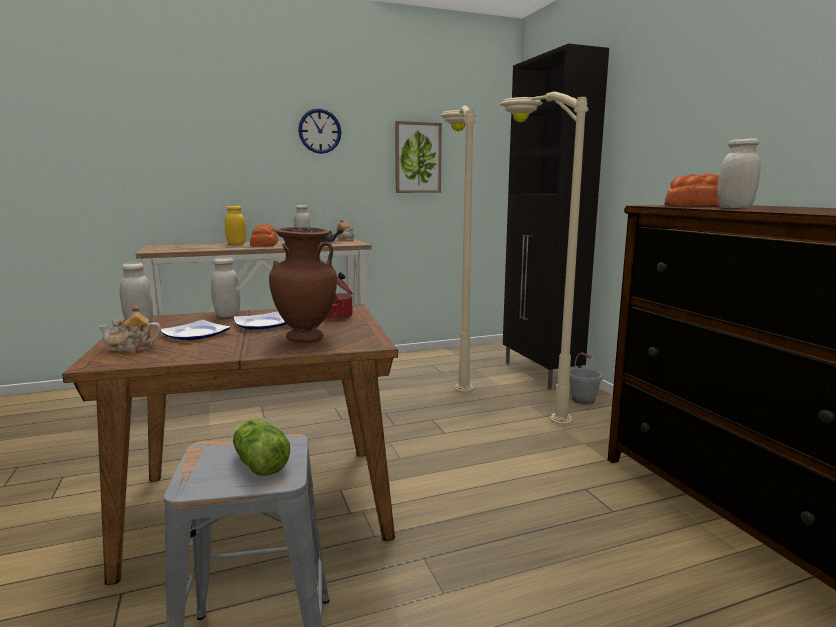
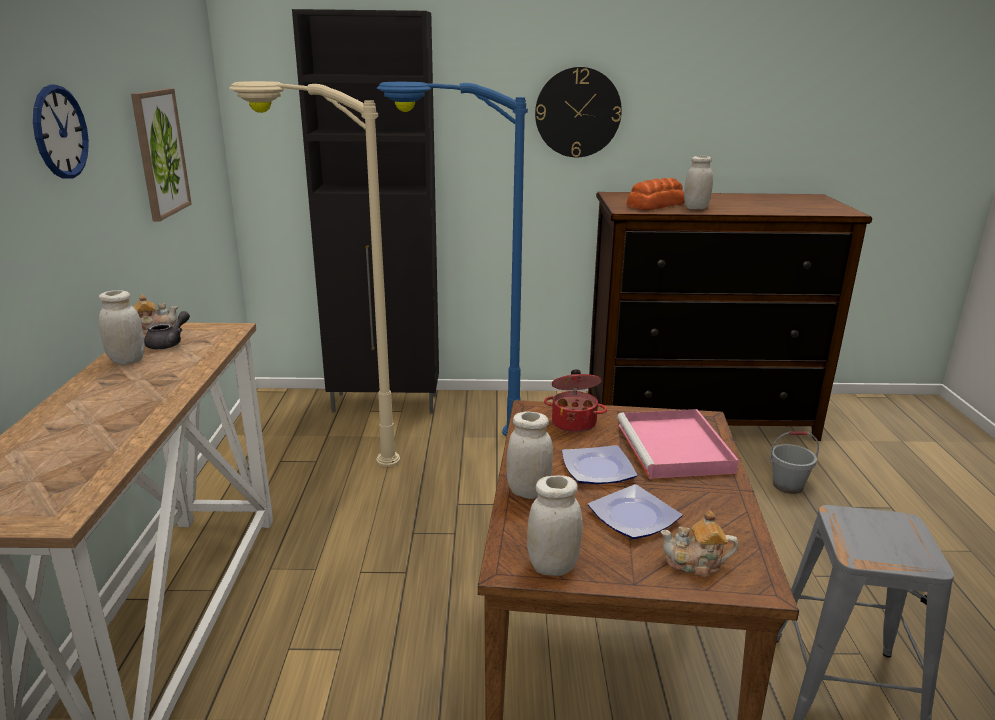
camera: 70 degrees left, 10 degrees up
(131, 348) = (695, 564): teapot -> teapot turned 90 degrees clockwise
(236, 244) = (64, 419): yellow jar -> none
(259, 462) = (881, 530): lettuce -> none
(264, 244) = (117, 394): bread -> none
(305, 339) = (675, 449): brown vase -> pink tray
(522, 398) = (444, 434): beige floor lamp -> blue floor lamp
(583, 399) = (473, 406): grey bucket -> grey bucket (787, 486)
(715, 117) = (578, 112): none -> wall clock

